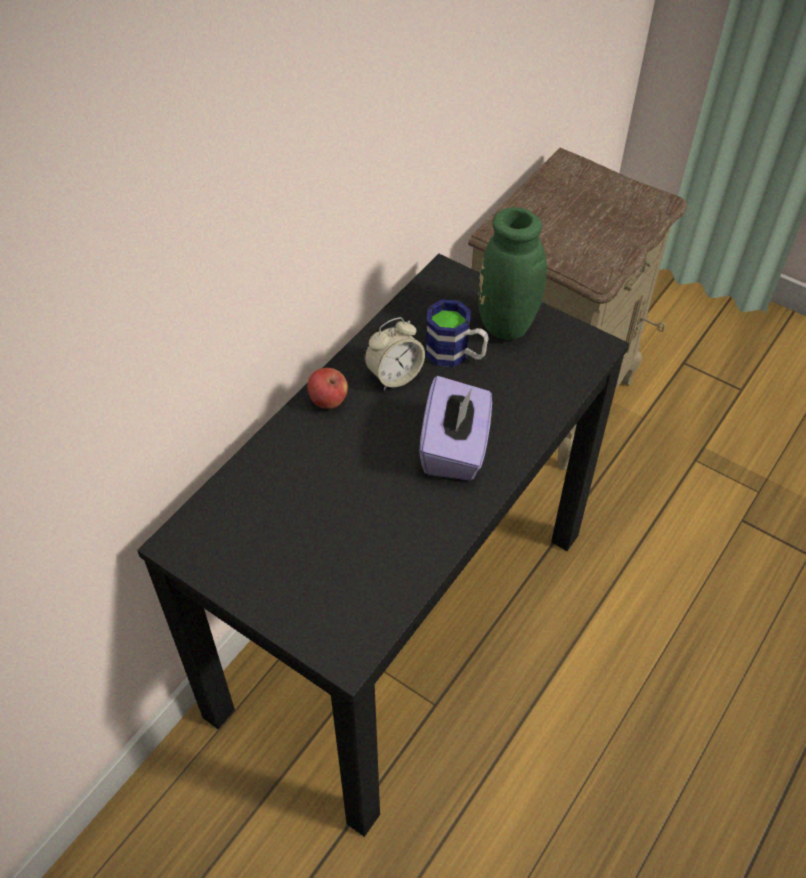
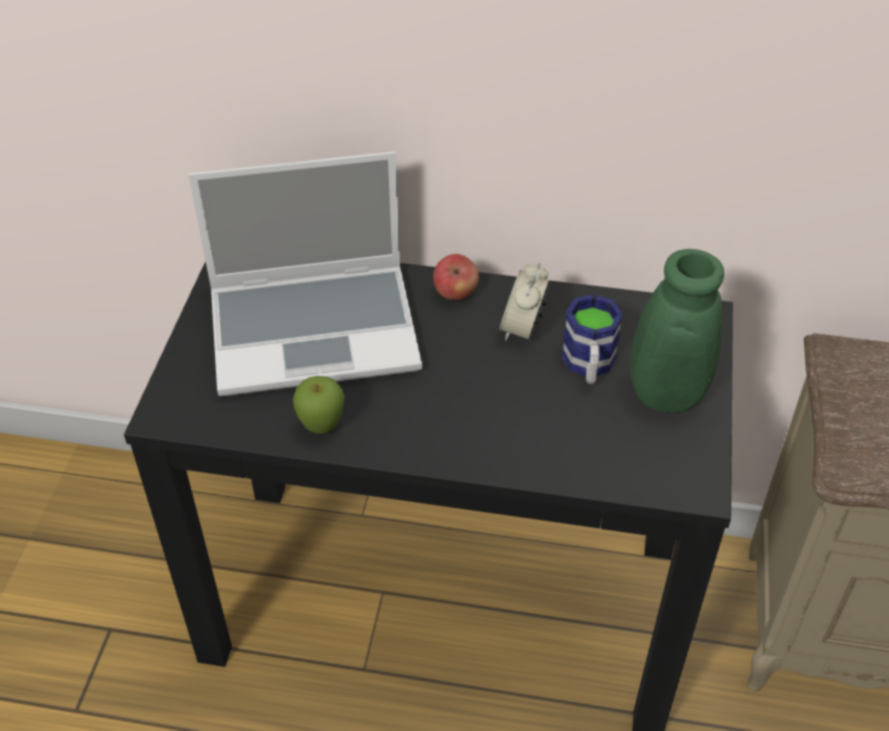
camera: 65 degrees right, 5 degrees down
(311, 508) = (316, 329): none -> laptop
(394, 376) = (523, 329): alarm clock -> alarm clock turned 75 degrees clockwise
(428, 542) = (322, 428): none -> apple
(455, 448) = (455, 409): purple tissue box -> none

